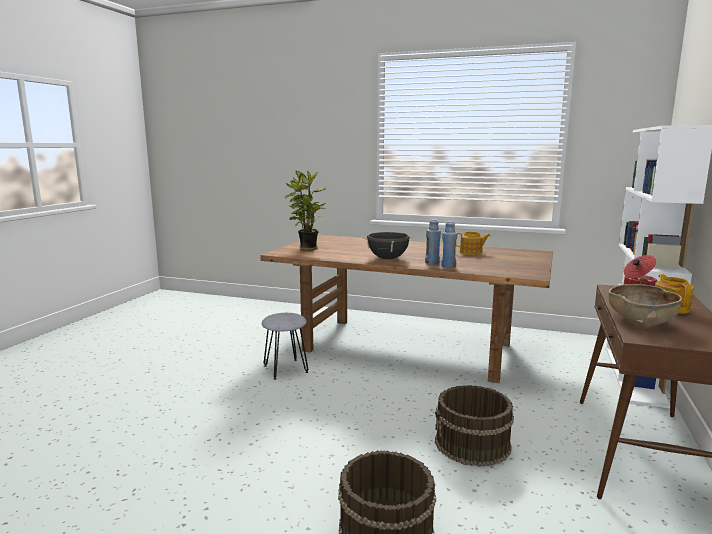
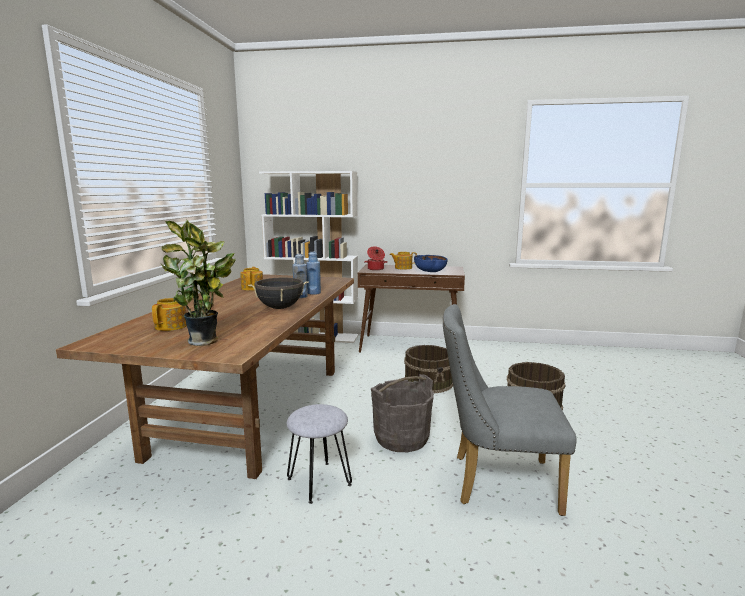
camera: 100 degrees left, 0 degrees up
(232, 442) = (495, 482): none -> grey chair
(330, 406) = (401, 438): none -> grey bucket
(347, 243) = (172, 326): none -> teapot
(641, 321) = (430, 272): brown bowl -> blue bowl

